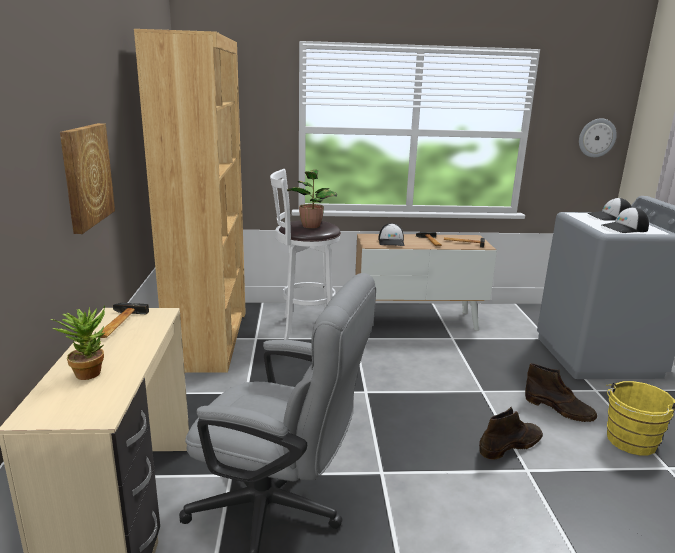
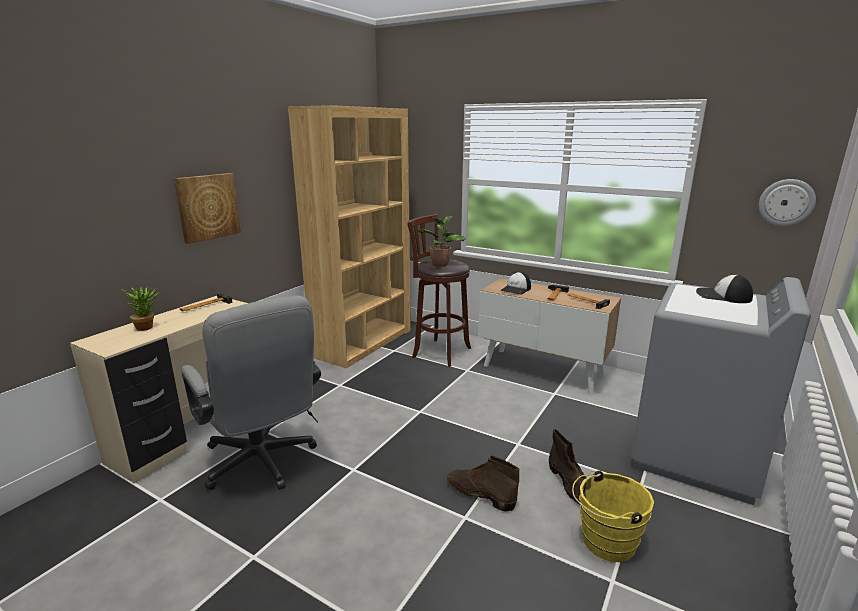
camera: 35 degrees right, 0 degrees up
(304, 327) = (439, 351): white stool -> brown stool
(511, 445) = (479, 493): brown boot -> brown boot turned 150 degrees counterclockwise
(624, 228) = (706, 310): cap -> none

